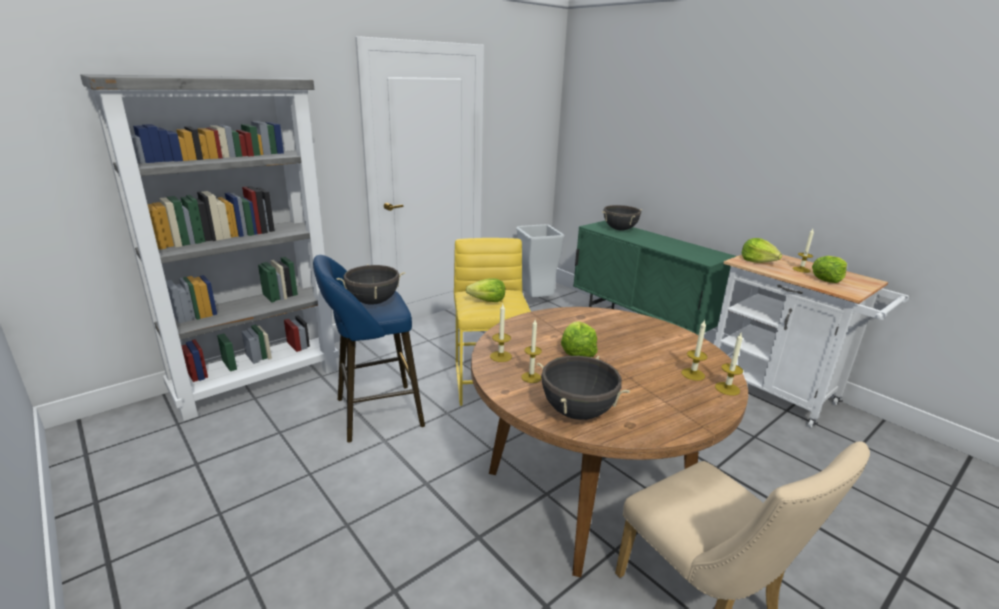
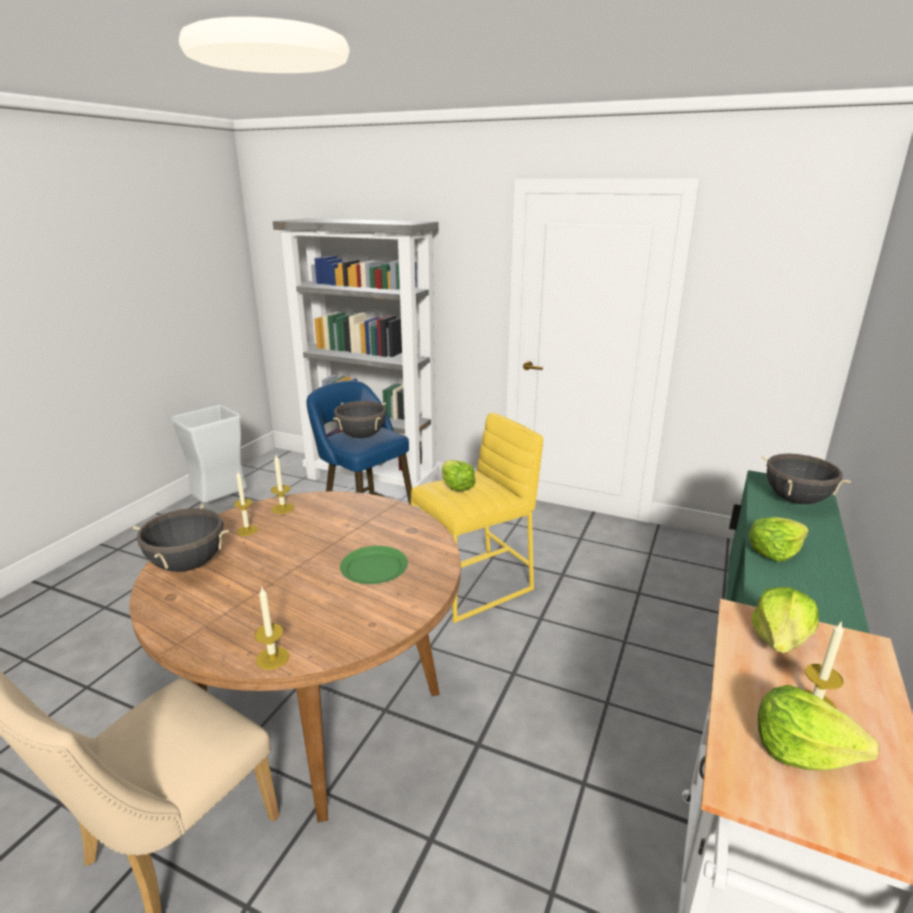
camera: 65 degrees right, 0 degrees up
(535, 300) = (710, 561): grey trash can -> grey trash can (220, 504)
(577, 351) = (317, 543): lettuce -> lettuce (774, 551)
(627, 338) = (374, 568): none -> green plate
(693, 374) = (300, 627): candle -> none

